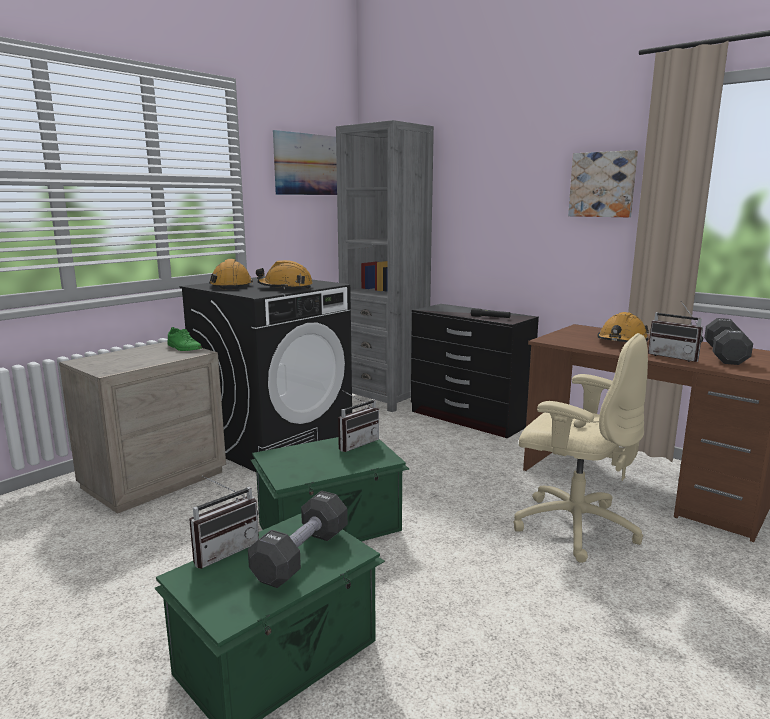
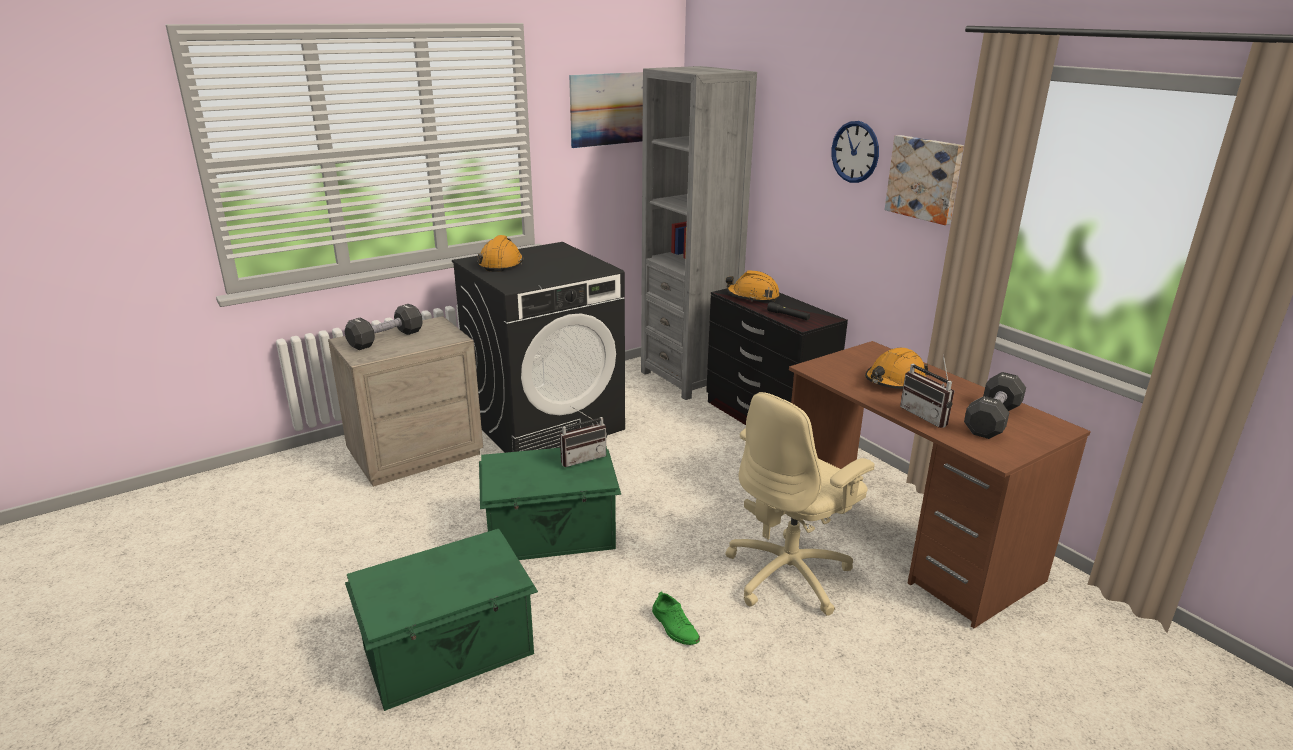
camera: 15 degrees right, 10 degrees up
(184, 348) = (446, 330): green shoe -> green shoe (674, 626)
(223, 550) = (407, 558): radio -> none
(285, 287) = (551, 273): orange hard hat -> orange hard hat (752, 296)
(301, 555) = (466, 575): black dumbbell -> black dumbbell (386, 339)
(533, 175) = (855, 152): none -> wall clock
(573, 526) = (790, 574): beige office chair -> beige office chair turned 90 degrees clockwise

